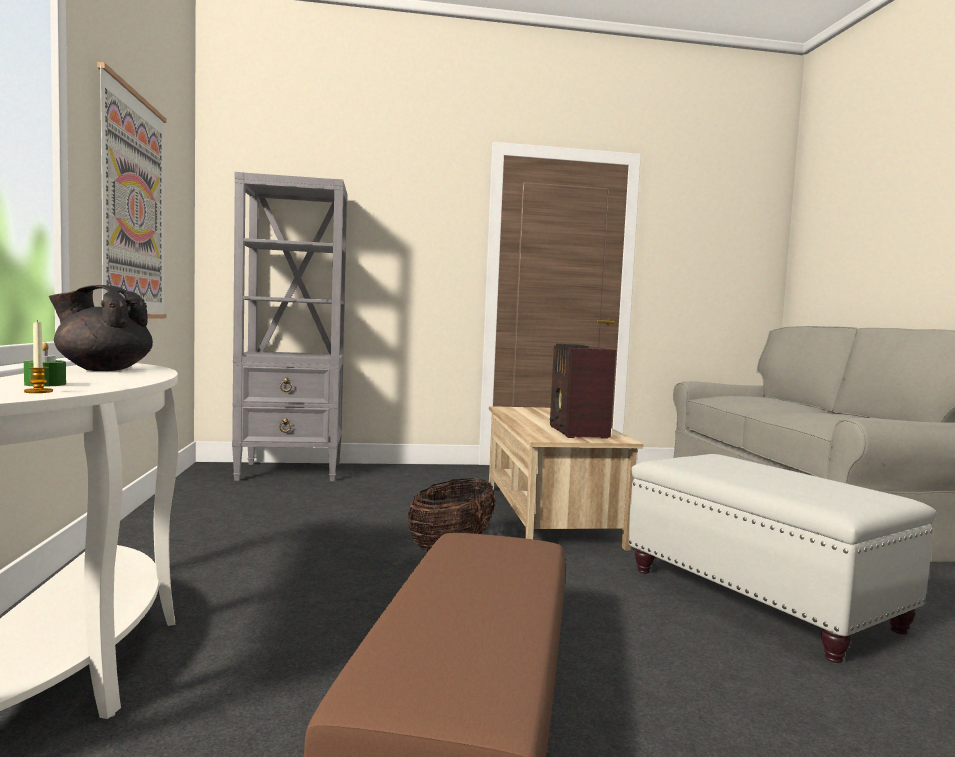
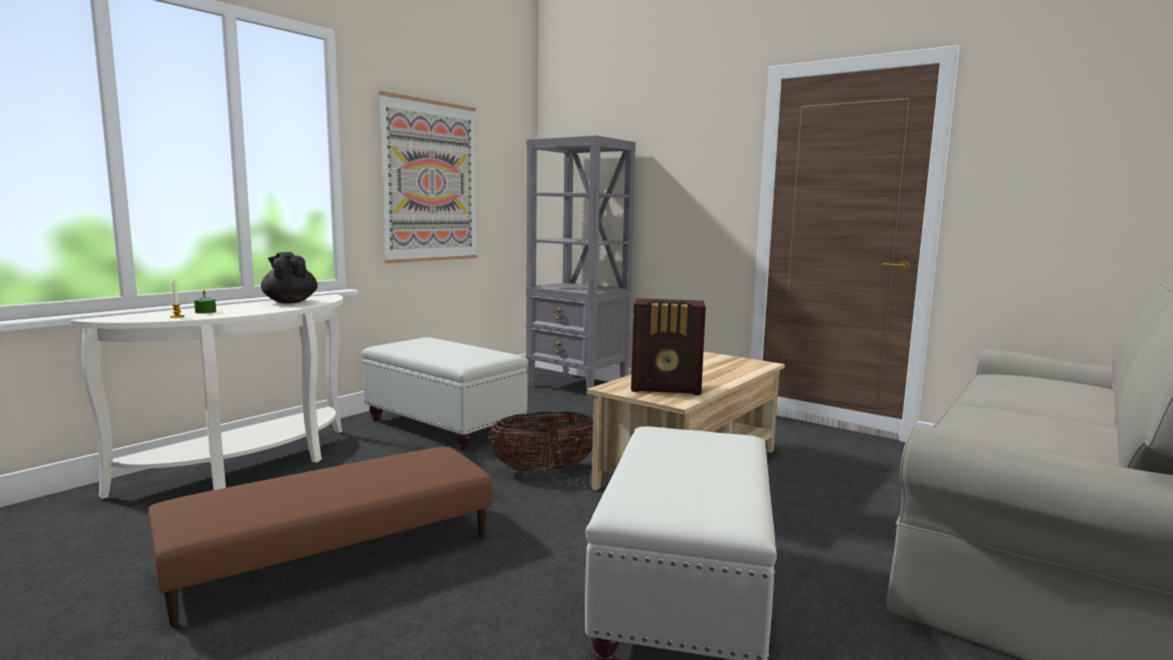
camera: 45 degrees right, 5 degrees up
(241, 538) = (445, 425): none -> white ottoman
(577, 432) = (667, 388): radio -> radio turned 120 degrees counterclockwise

